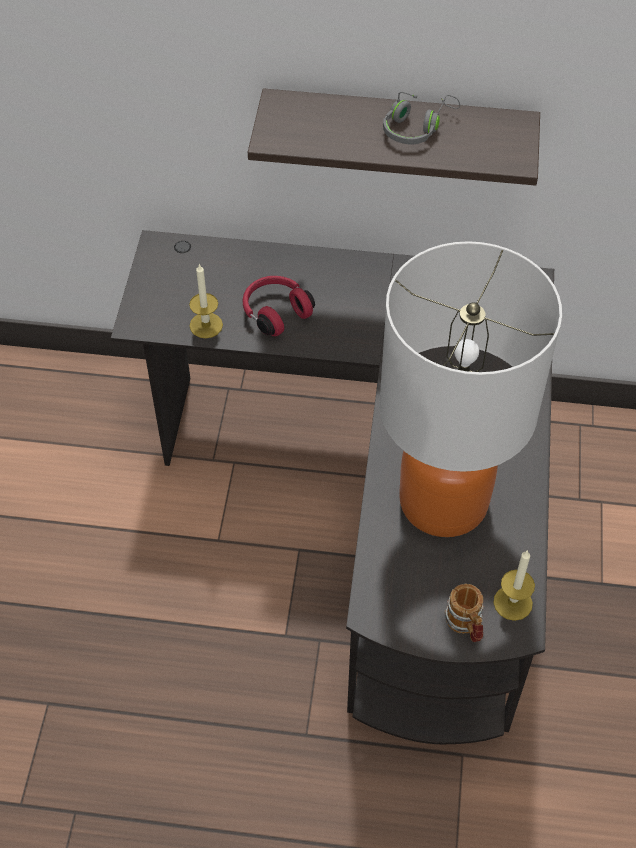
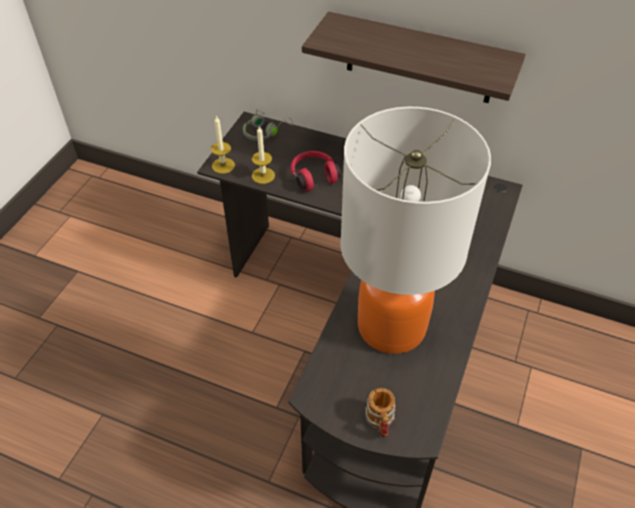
camera: 15 degrees right, 5 degrees down
(417, 127) = (429, 49): grey headphones -> grey headphones (265, 132)
(512, 603) = (422, 414): candle -> candle (223, 165)

